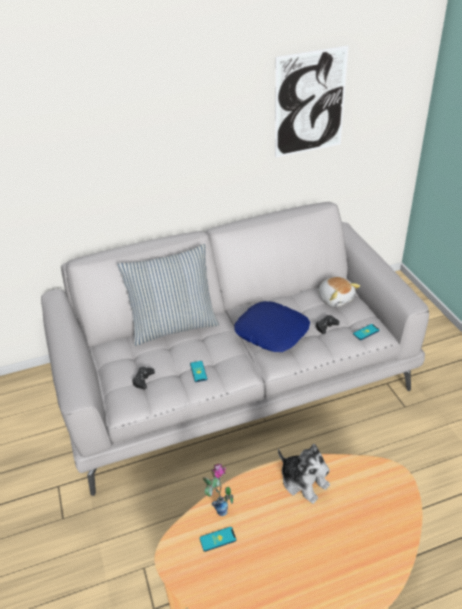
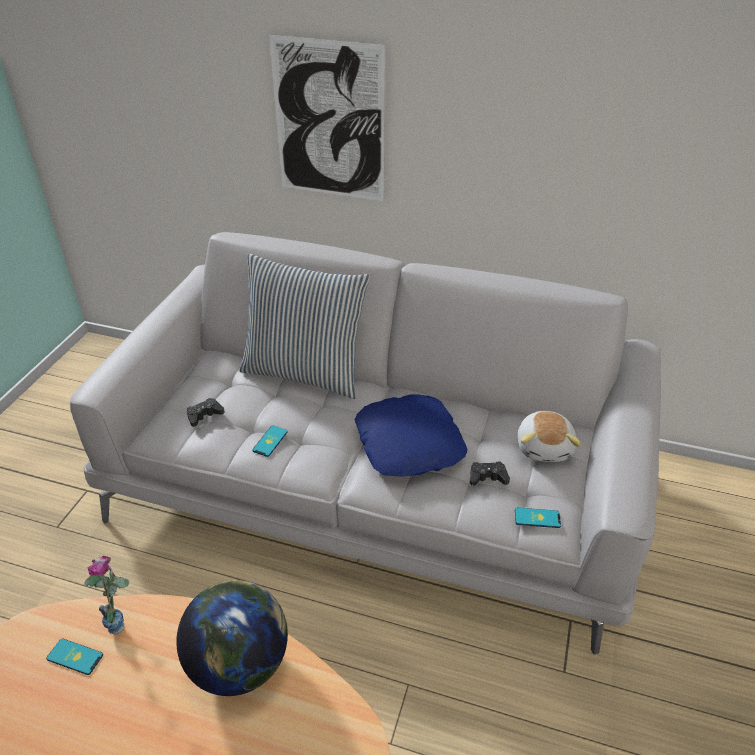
camera: 35 degrees right, 0 degrees up
(303, 481) = (240, 663): plush toy -> globe
(310, 103) = (637, 121): picture -> picture (329, 122)

